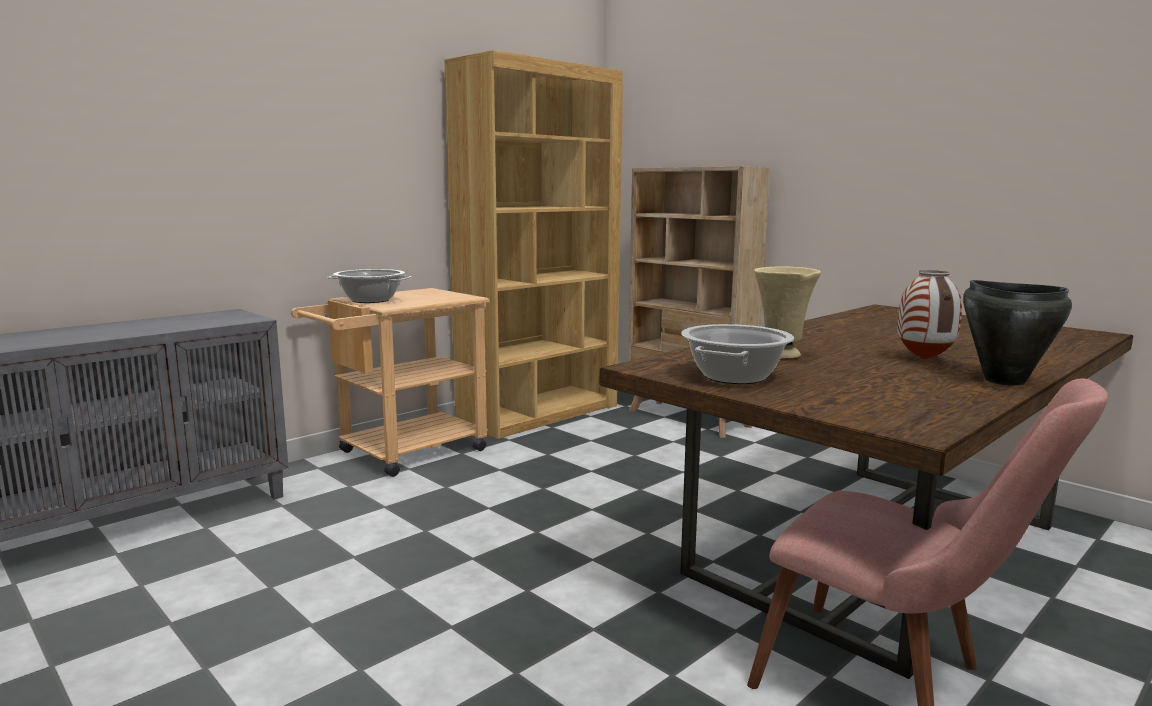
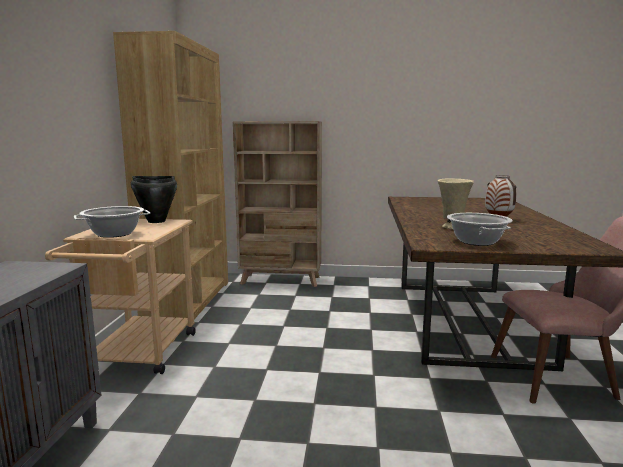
camera: 40 degrees left, 0 degrees up
(1003, 380) = (548, 223): black cooking pot -> black cooking pot (156, 221)

